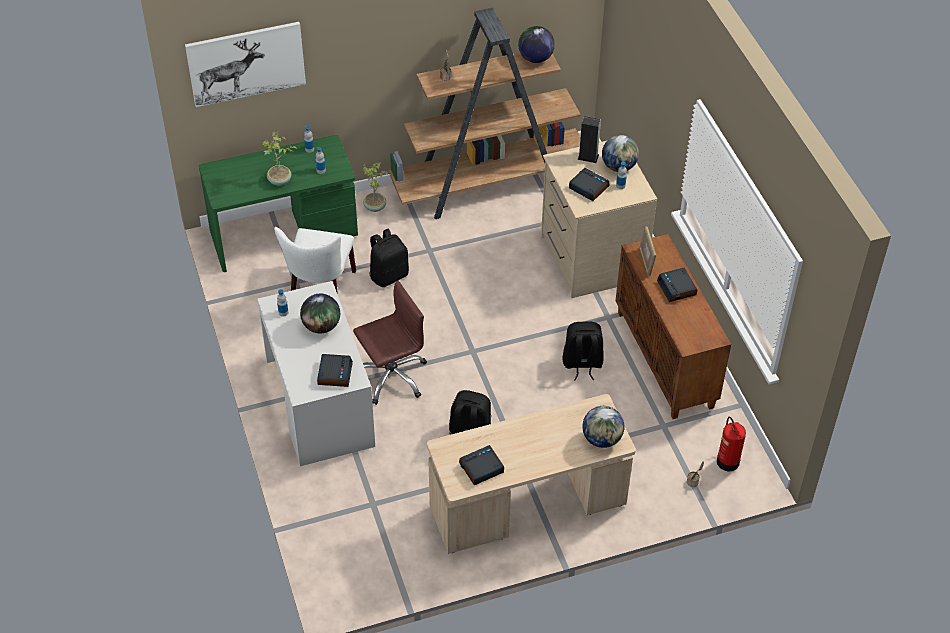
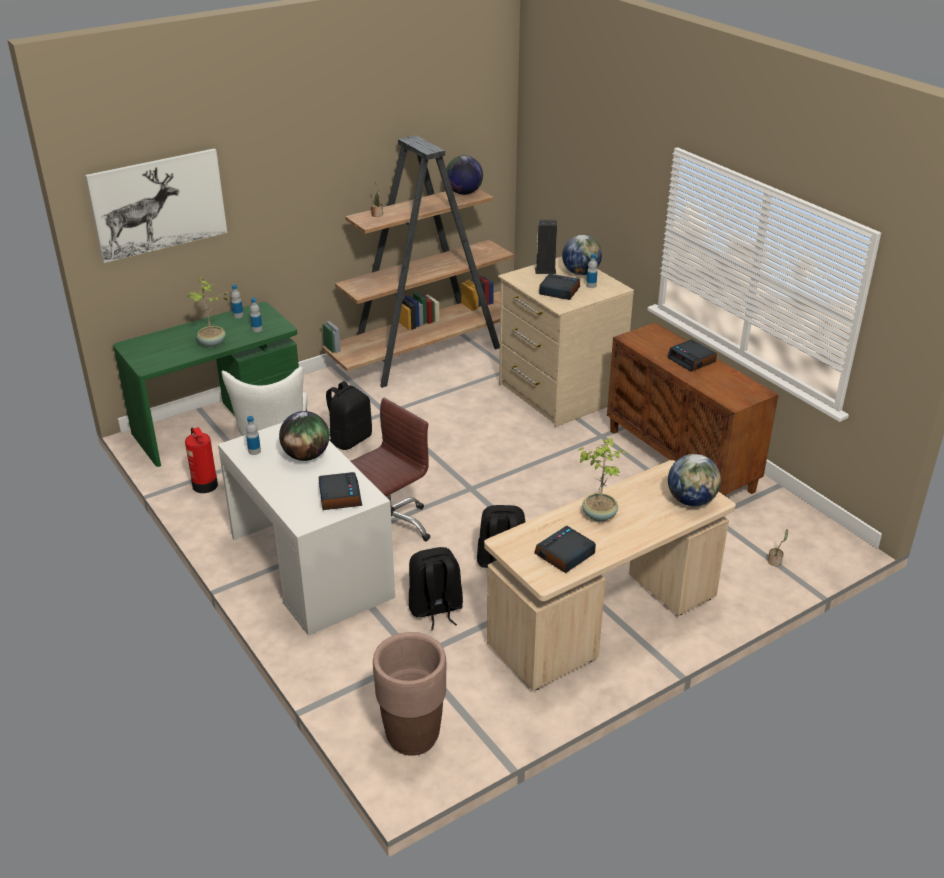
camera: 15 degrees left, 15 degrees down
(349, 569) = (412, 737): none -> brown planter
(375, 207) = (313, 387): potted plant -> potted plant (599, 515)
(582, 364) = (595, 479): black backpack -> black backpack (435, 610)
(646, 262) = (646, 345): picture frame -> none
(728, 462) = (800, 536): fire extinguisher -> fire extinguisher (205, 486)

